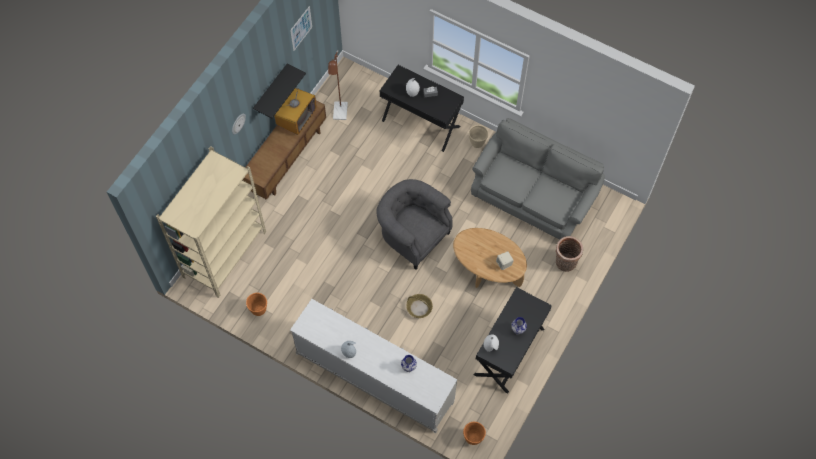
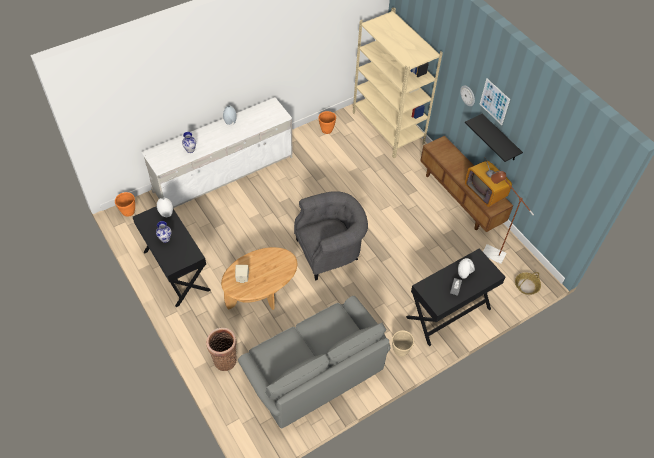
camera: 115 degrees right, 10 degrees down
(301, 28) = (550, 156): picture -> picture (494, 101)
(419, 308) = (260, 227): basket -> basket (526, 286)

